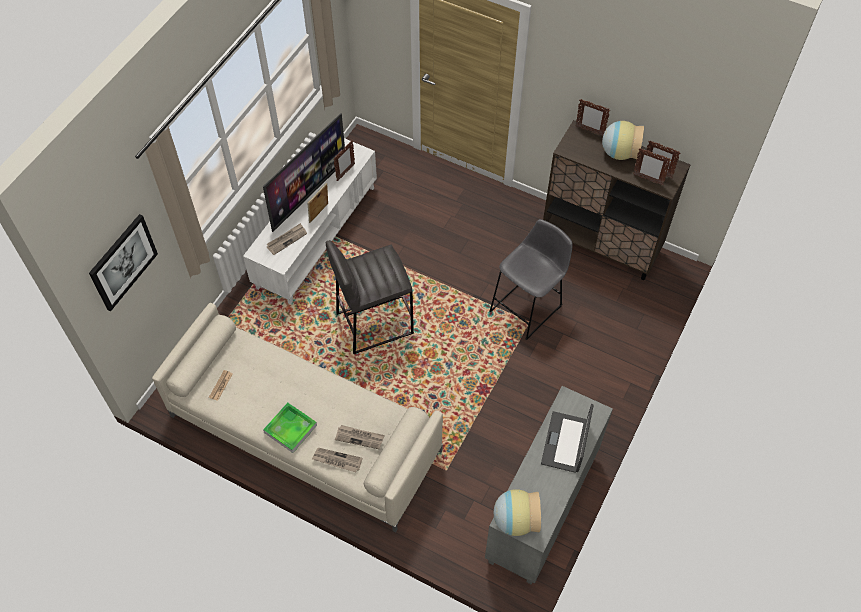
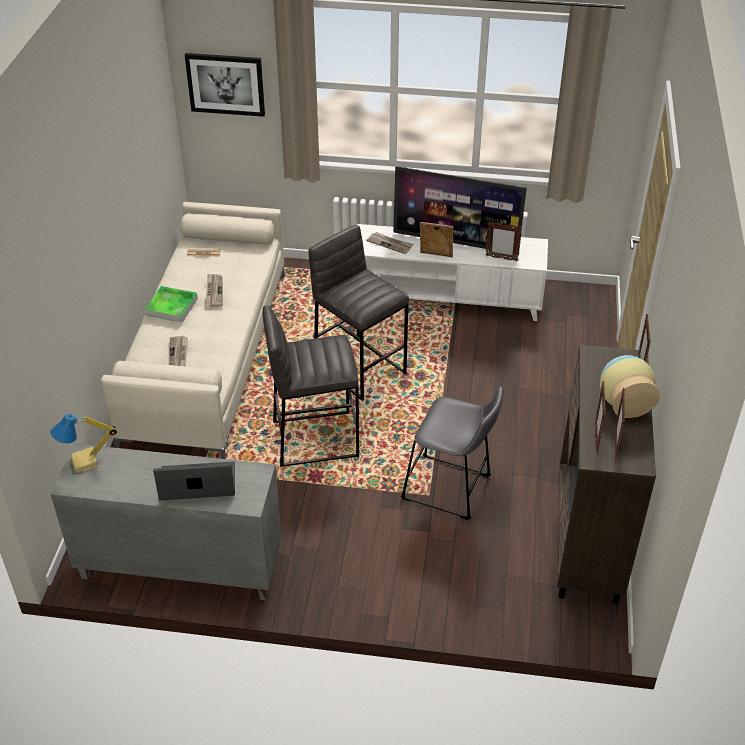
camera: 70 degrees right, 15 degrees down
(337, 460) = (147, 346): newspaper -> newspaper (214, 291)
(441, 379) = (314, 438): none -> grey stool
(515, 520) = (85, 462): vase -> table lamp

